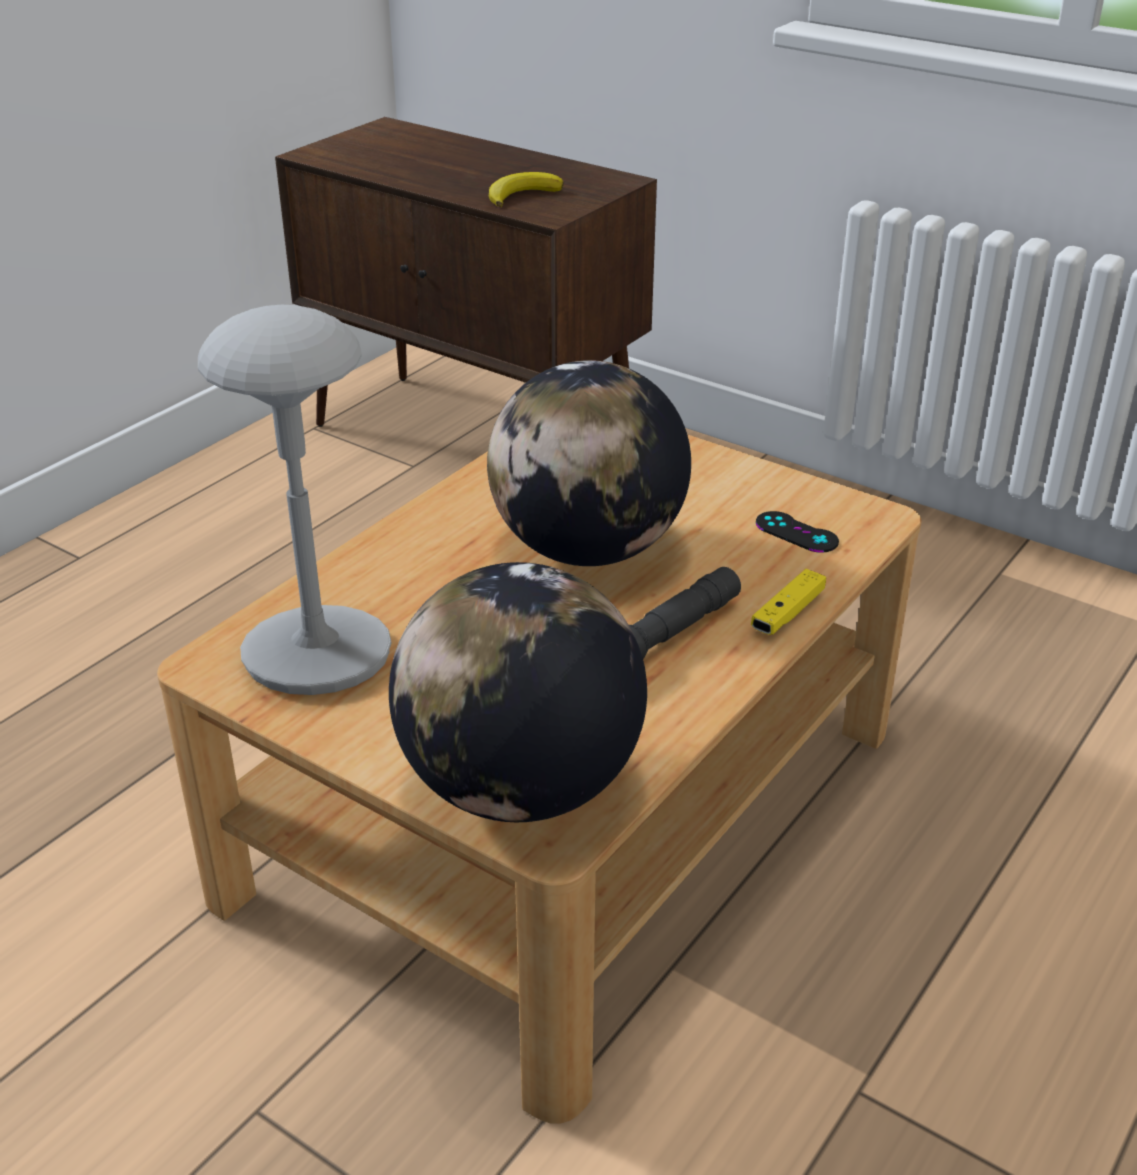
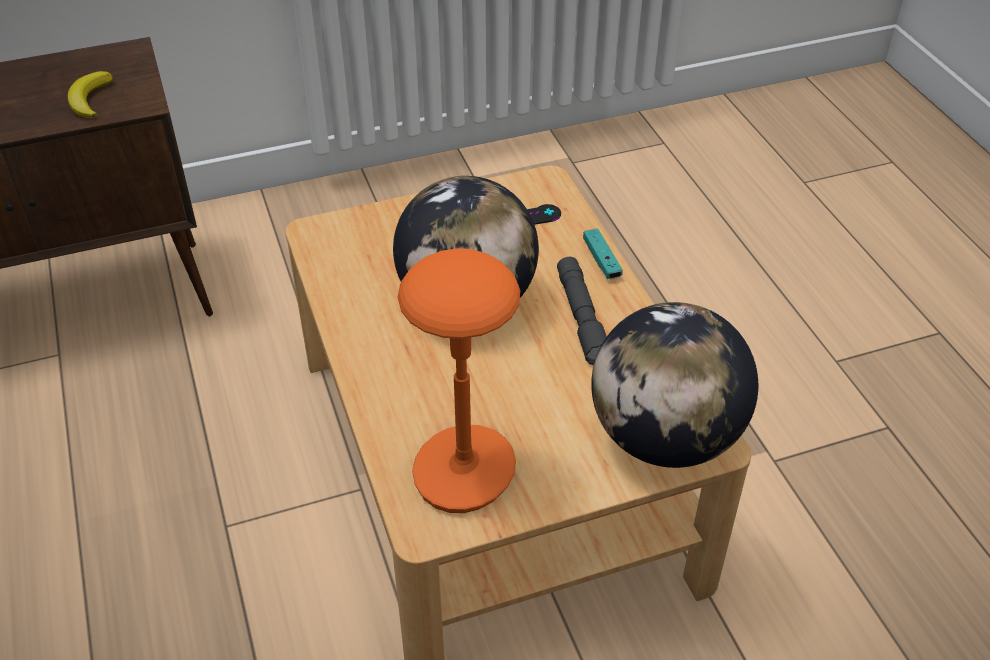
camera: 55 degrees left, 10 degrees up
(318, 655) = (464, 471): grey table lamp -> orange table lamp
(788, 613) = (601, 260): yellow game controller -> turquoise game controller

